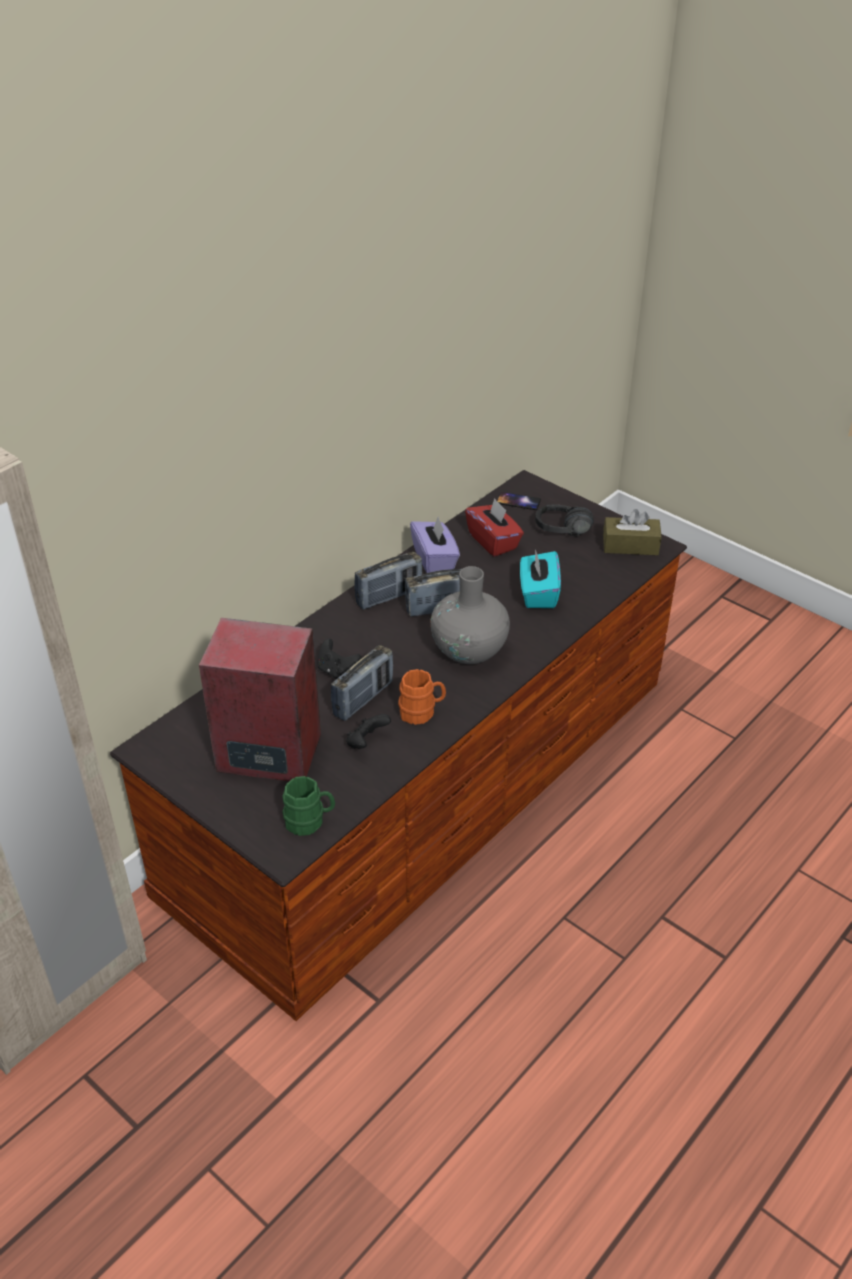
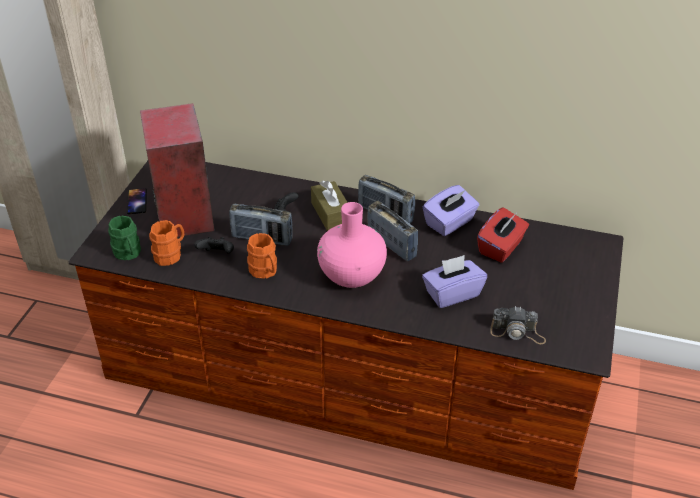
camera: 65 degrees right, 0 degrees up
(338, 782) = (171, 254): none -> orange mug
(469, 650) = (351, 275): grey vase -> pink vase
(518, 501) = (570, 245): phone -> phone (137, 201)
(538, 594) = (452, 293): turquoise tissue box -> purple tissue box
(563, 534) = (548, 285): black headphones -> none
(612, 574) = (517, 332): none -> camera
(630, 545) = (571, 334): brown tissue box -> brown tissue box (331, 214)

